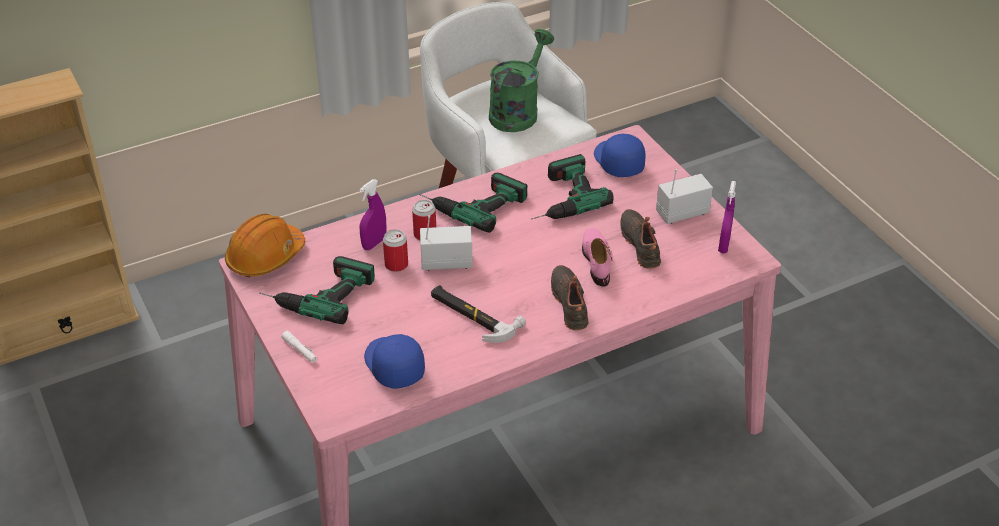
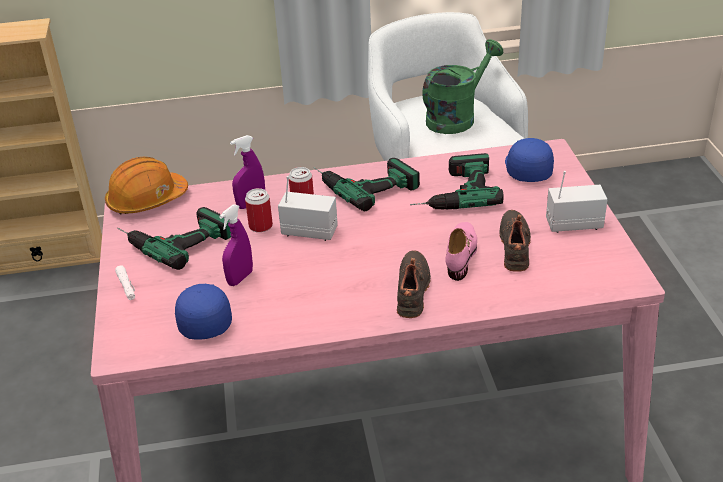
camera: 20 degrees right, 5 degrees down
(473, 315) = (308, 284): hammer -> none
(724, 245) = (606, 262): purple spray bottle -> purple spray bottle (240, 278)

